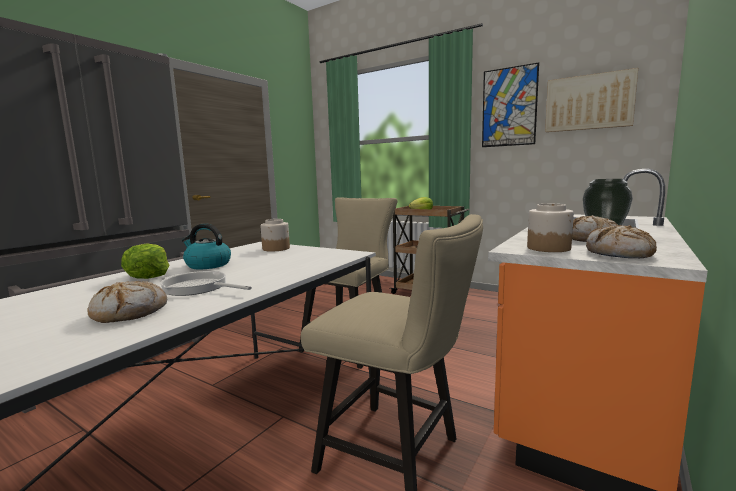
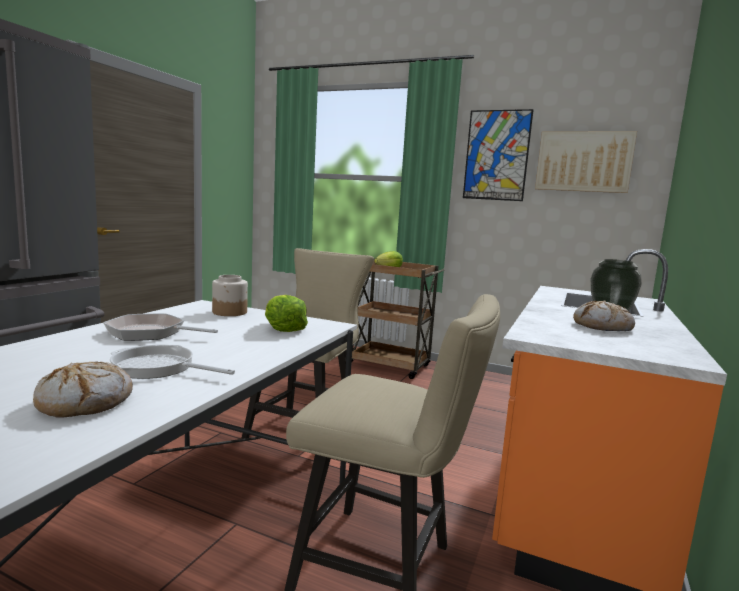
camera: 10 degrees left, 0 degrees up
(149, 275) = (77, 346): lettuce -> lettuce (283, 328)
(207, 265) = (150, 333): kettle -> frying pan
(548, 248) = (564, 336): jar -> none
(619, 254) = (638, 348): bread -> none

